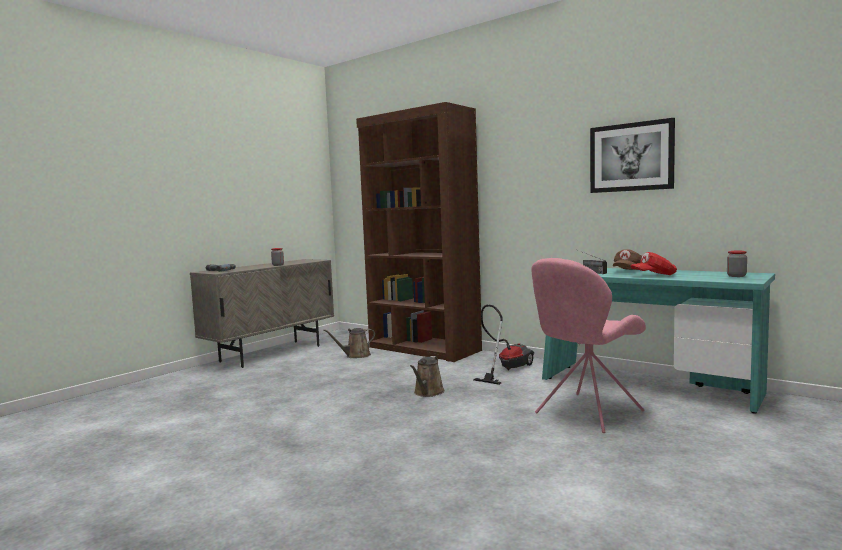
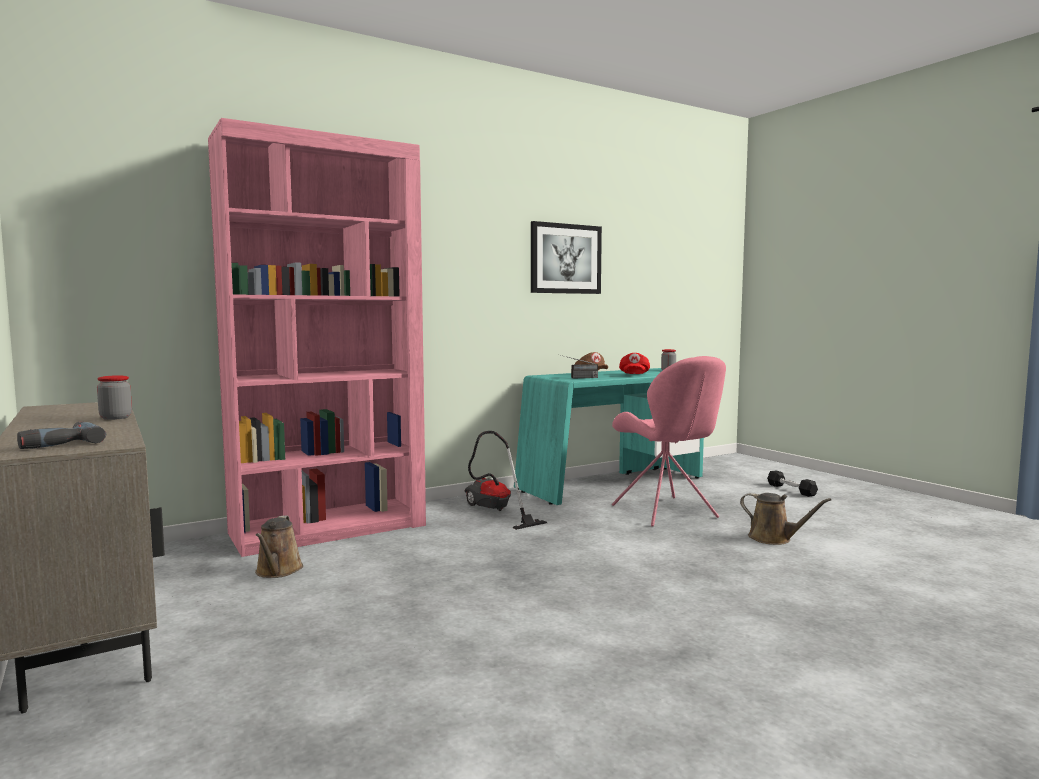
camera: 70 degrees left, 0 degrees up
(423, 349) = (329, 529): brown bookcase -> pink bookcase
(428, 393) = (539, 555): brown watering can -> brown watering can (774, 539)
(808, 462) = (791, 490): none -> black dumbbell

